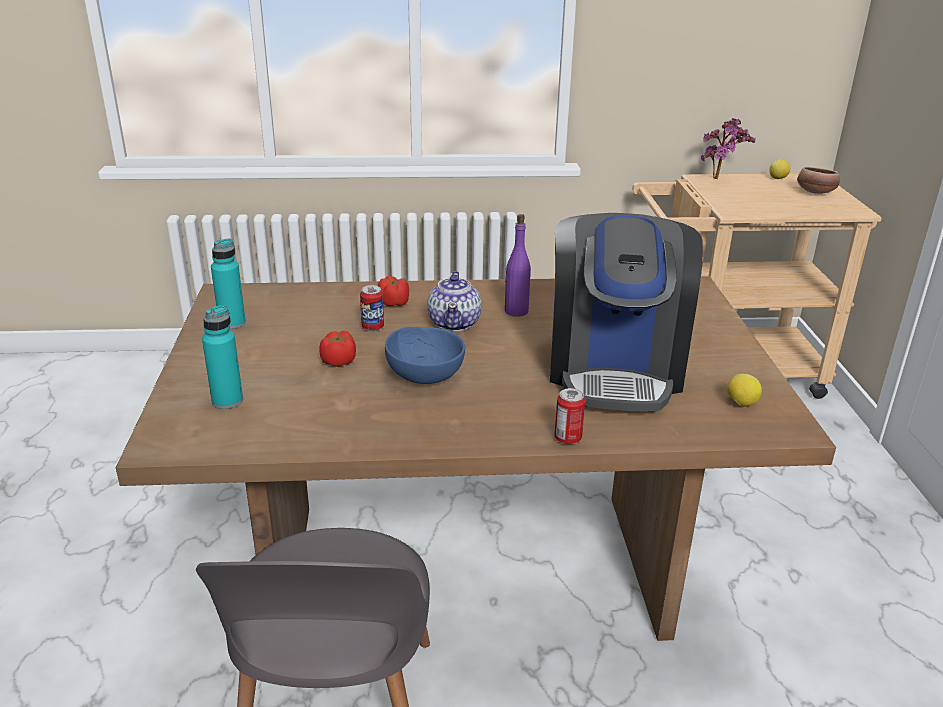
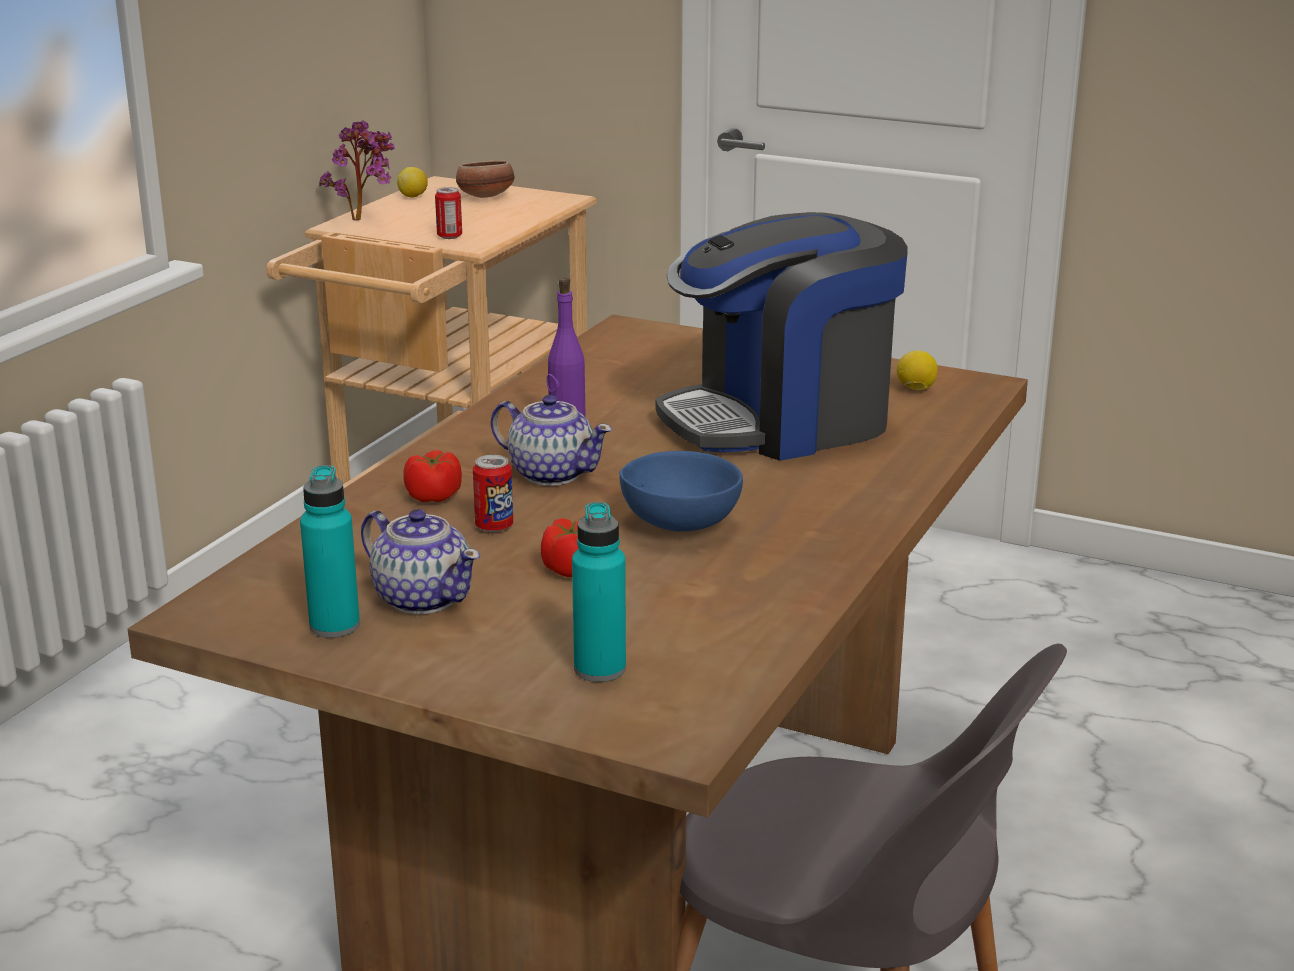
camera: 60 degrees left, 5 degrees down
(276, 334) = (423, 598): none -> teapot
(568, 438) = (907, 484): can -> can (449, 236)
(615, 369) = (781, 421): coffee machine -> coffee machine turned 120 degrees clockwise

